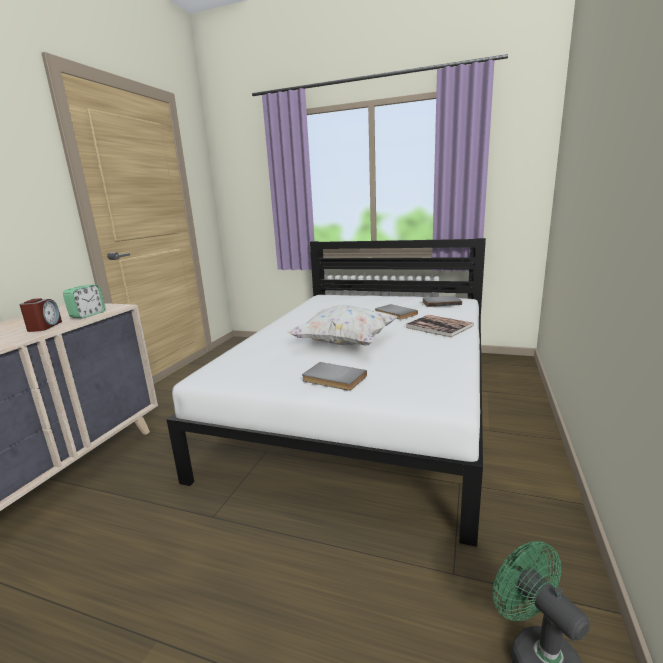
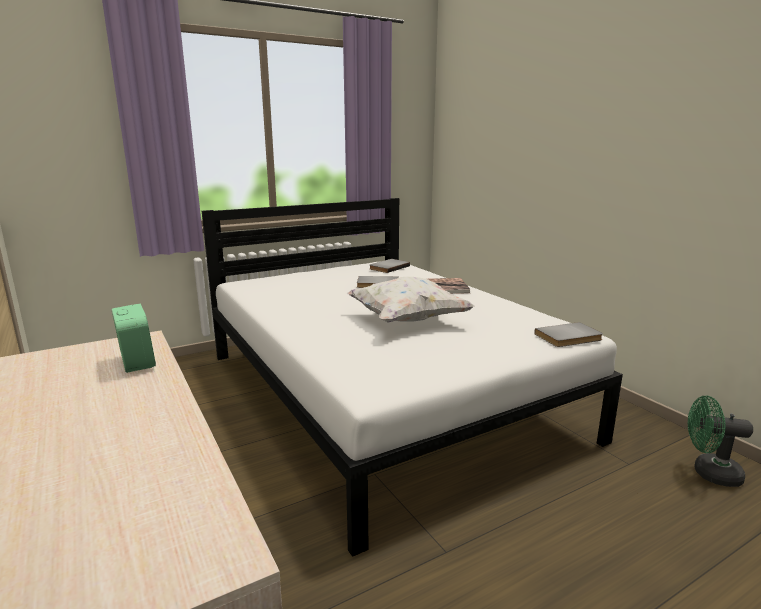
camera: 50 degrees left, 0 degrees up
(44, 326) = (131, 397): alarm clock -> none
(333, 379) = (486, 348): grey book -> grey book (569, 337)

